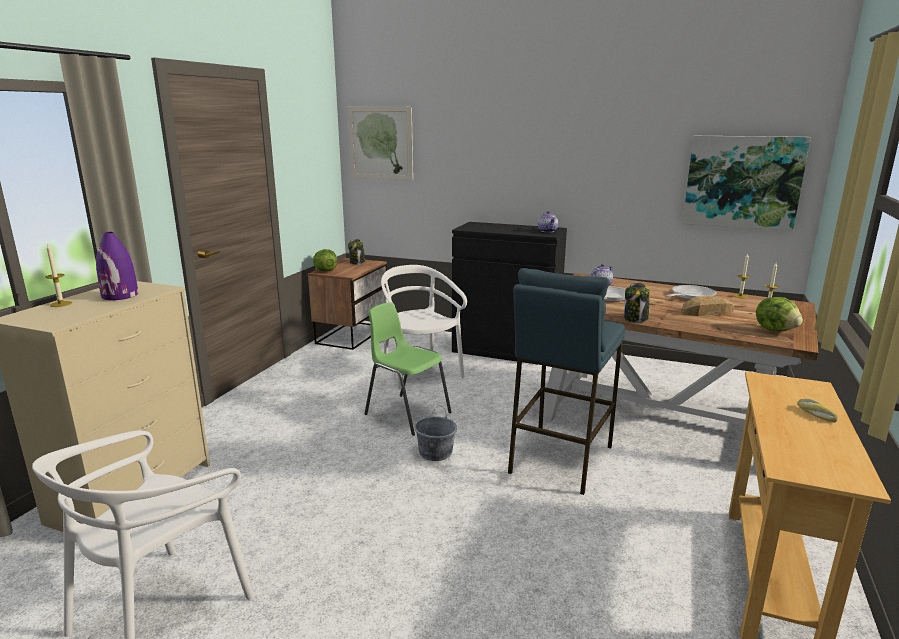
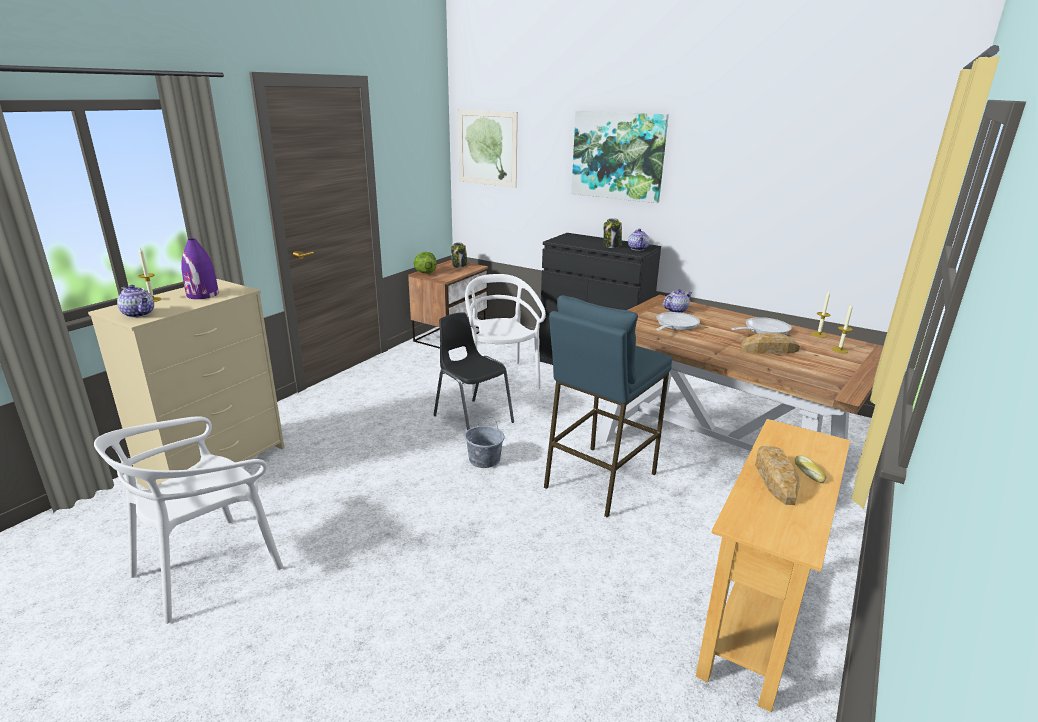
camera: 10 degrees right, 5 degrees up
(54, 318) = (139, 314): none -> teapot
(407, 413) = (472, 419): green chair -> black chair
(635, 318) = (688, 351): jar -> jar (612, 246)
(742, 182) = (847, 210): picture -> picture (618, 156)
(776, 330) = (830, 377): lettuce -> none
(791, 423) = (775, 478): none -> bread

